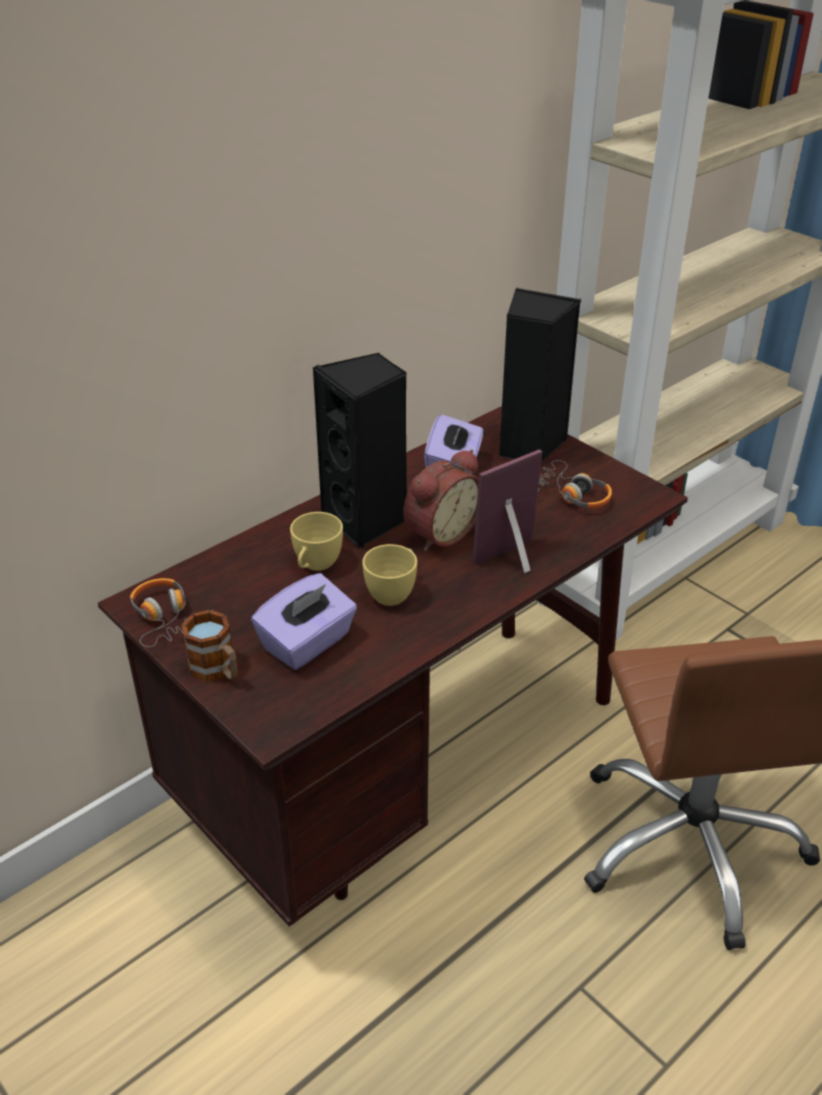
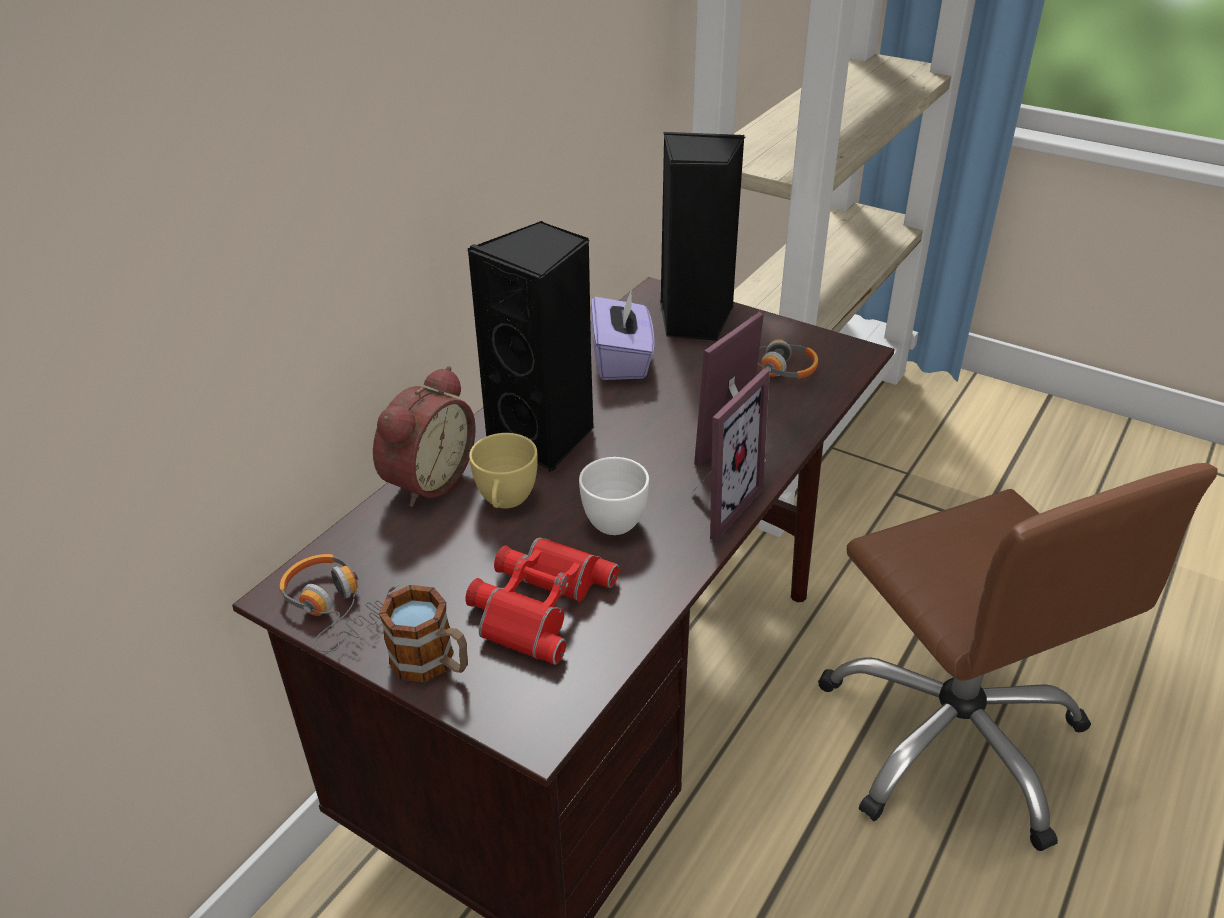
camera: 15 degrees left, 0 degrees up
(307, 643) = (537, 603): purple tissue box -> red binoculars
(394, 592) = (617, 517): yellow cup -> white cup
(439, 533) = (639, 436): alarm clock -> alarm clock (426, 479)
(474, 597) = (715, 504): none -> picture frame

